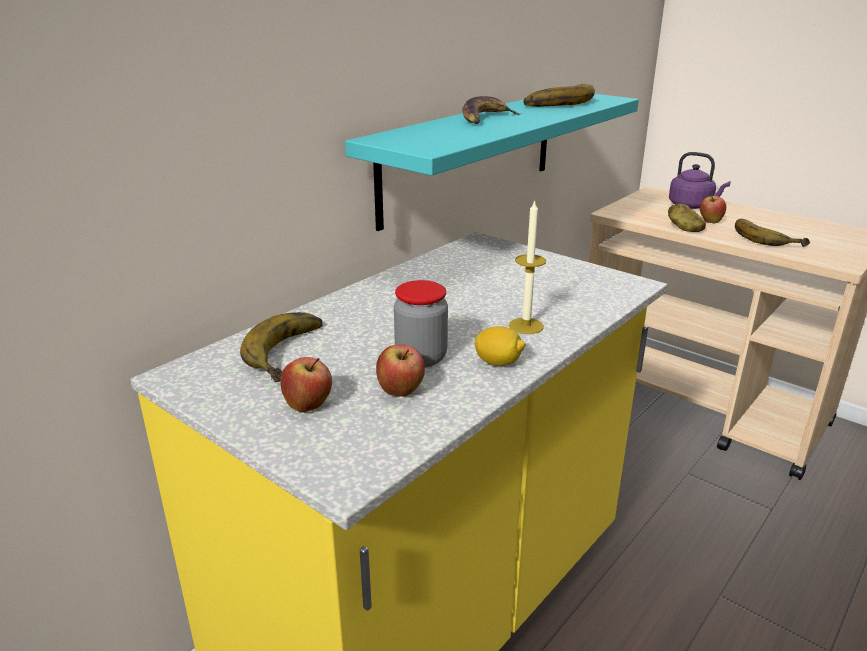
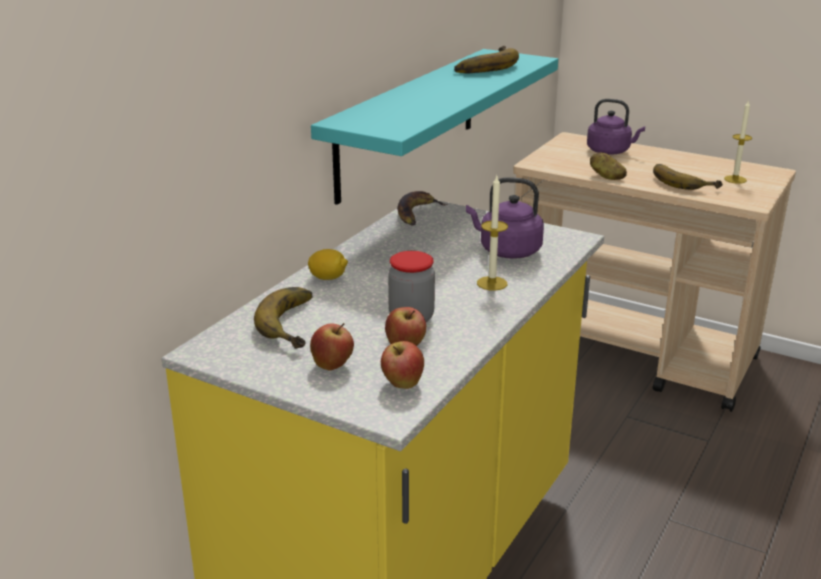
camera: 10 degrees left, 0 degrees up
(485, 118) = (426, 91): banana -> banana (417, 213)
(498, 362) = (478, 316): lemon -> lemon (328, 278)
(553, 292) = (506, 251): none -> purple kettle
(710, 222) = (629, 168): apple -> apple (402, 384)
(824, 239) = (735, 179): none -> candle

